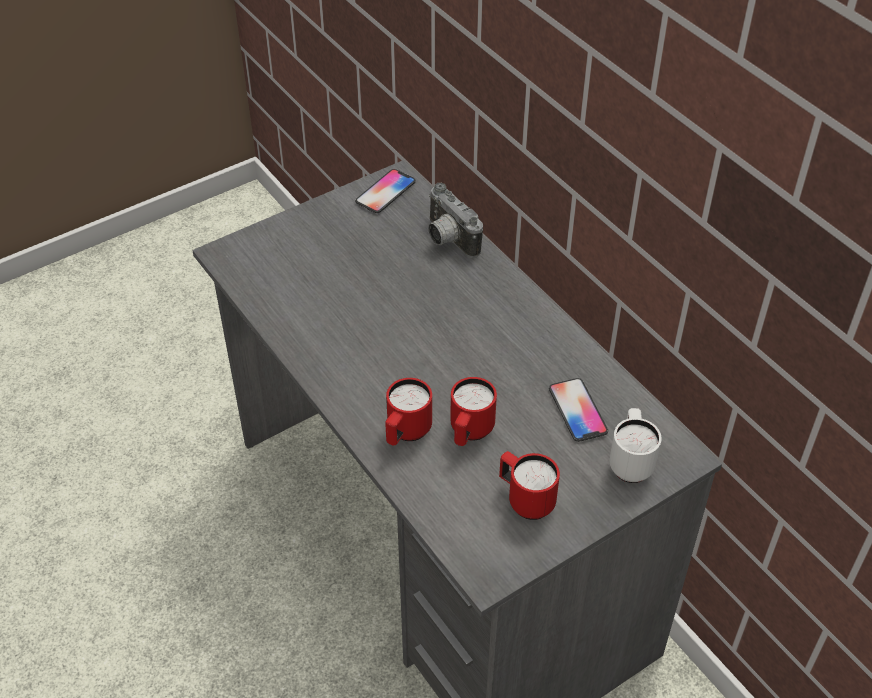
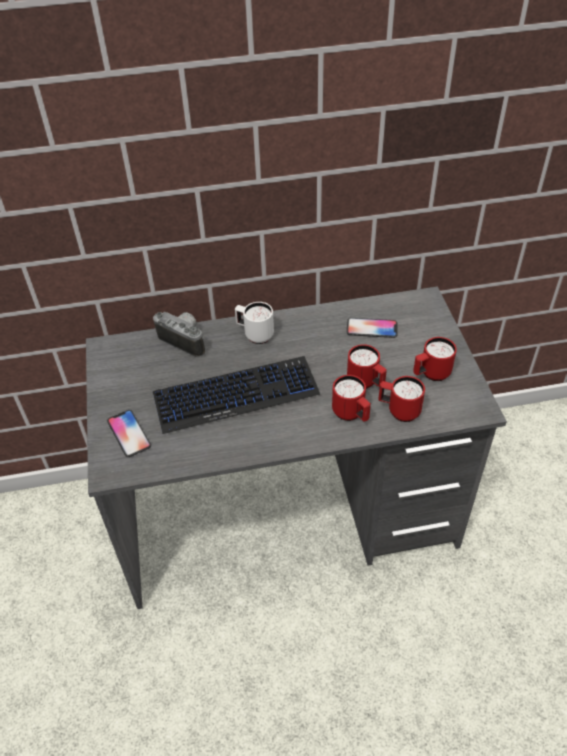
camera: 65 degrees left, 0 degrees up
(382, 315) = (236, 395): none -> keyboard
(385, 192) = (113, 357): phone -> phone (129, 434)
(437, 481) = (399, 411): none -> red mug
(447, 239) = (185, 340): camera -> camera turned 135 degrees counterclockwise
(630, 462) = (421, 320): white mug -> white mug (255, 334)

